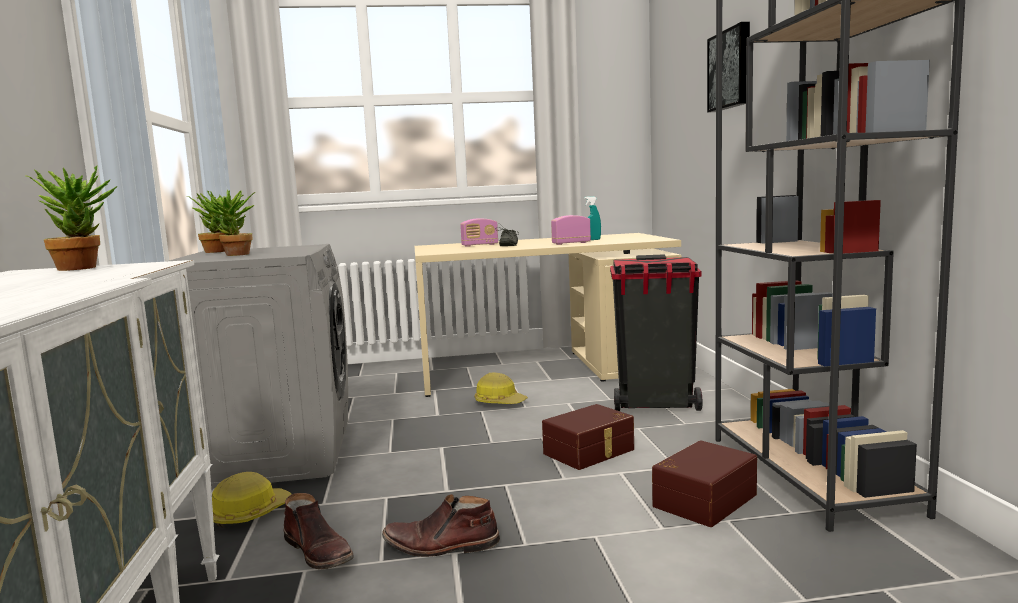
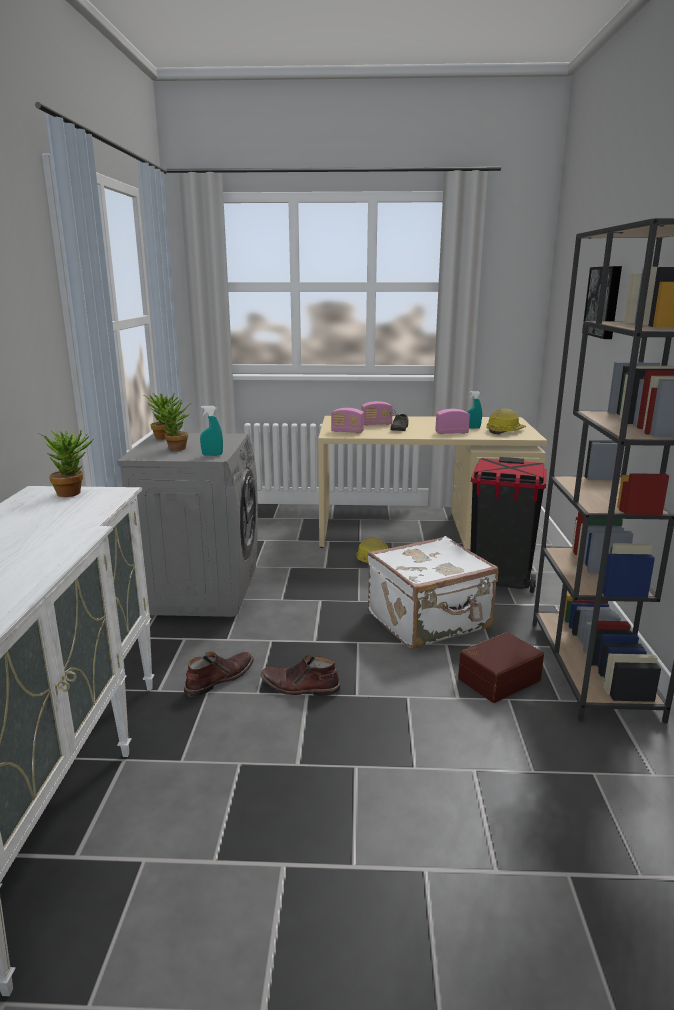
camera: 10 degrees right, 10 degrees up
(250, 513) = (178, 640): hard hat -> hard hat (504, 431)
(288, 253) = (212, 455): none -> turquoise spray bottle
(319, 552) = (219, 679): brown boot -> brown boot turned 105 degrees counterclockwise
(448, 250) = (347, 432): none -> radio
(590, 452) = (430, 621): brown storage box -> white suitcase

